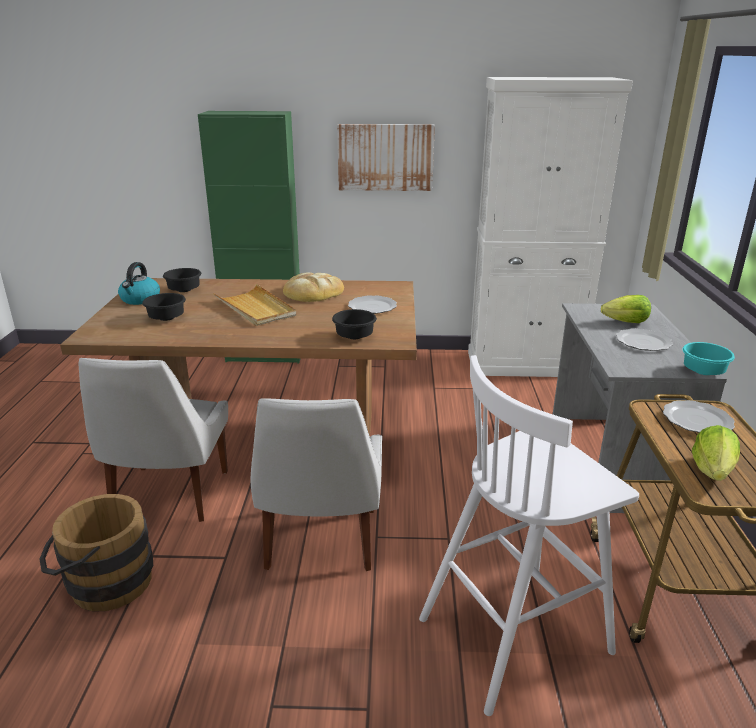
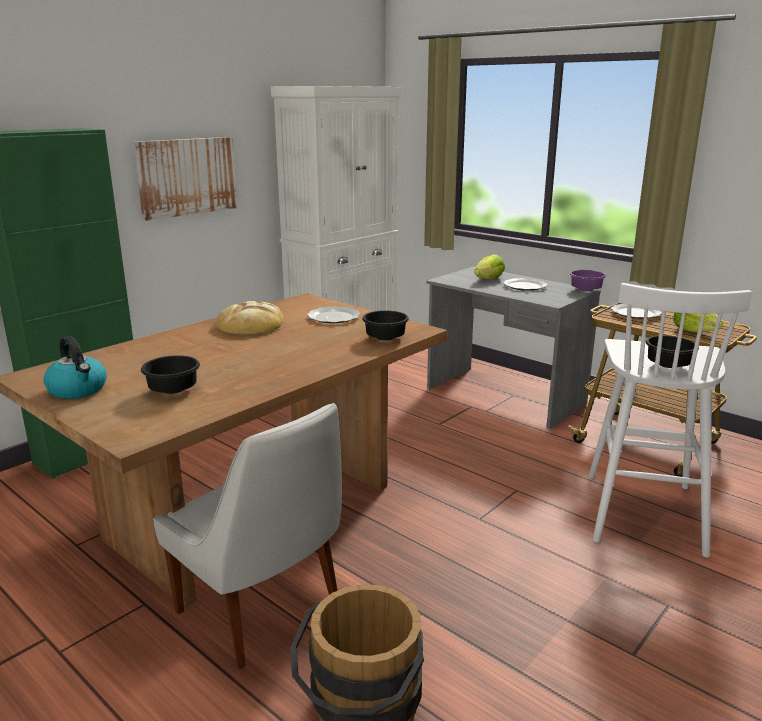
camera: 50 degrees left, 5 degrees down
(184, 291) = (108, 366): black bowl -> black bowl (670, 366)
(255, 308) = (238, 351): beige tray -> none
(321, 542) = (454, 547): white chair -> none
(702, 372) = (585, 290): turquoise bowl -> purple bowl

